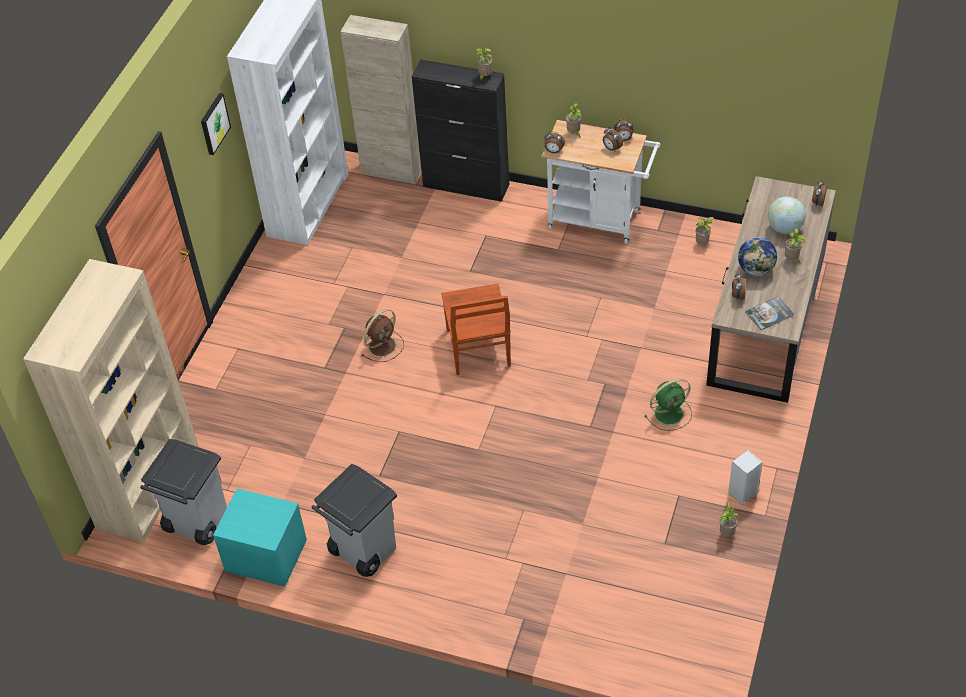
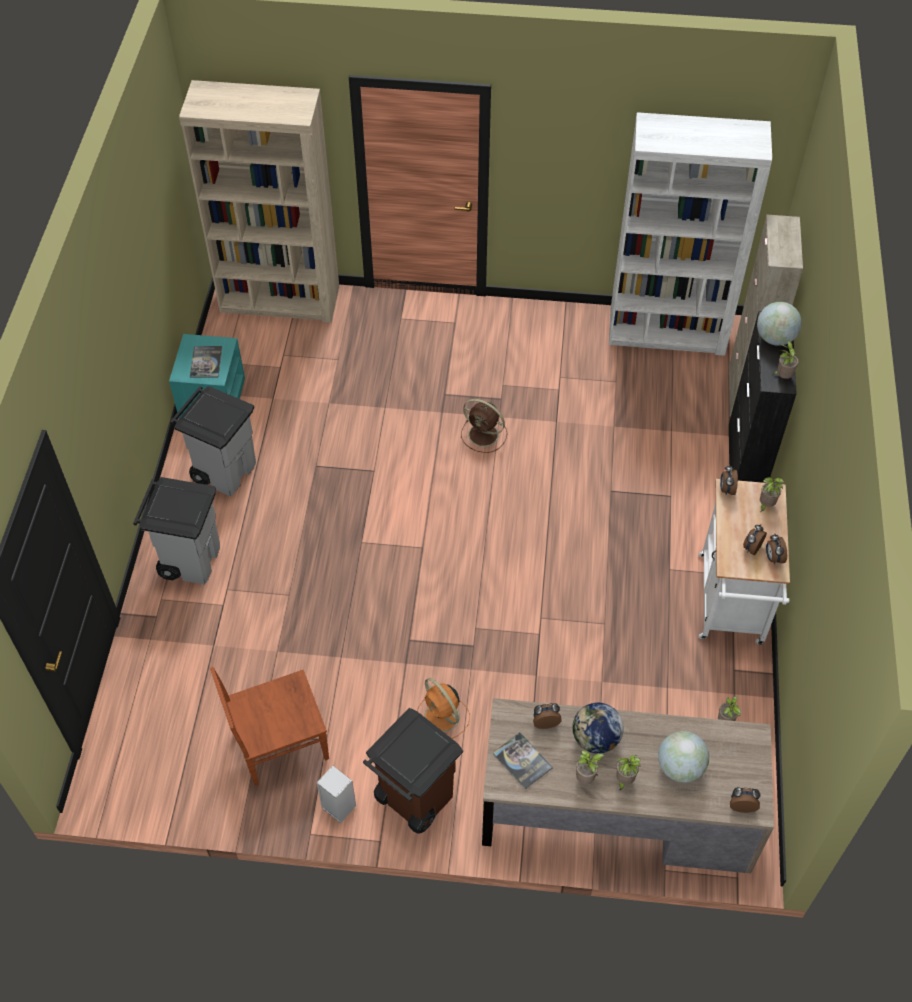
camera: 75 degrees right, 5 degrees up
(196, 522) = (244, 342): grey trash can -> grey trash can (190, 559)
(214, 123) = (586, 152): picture -> none
(261, 516) = (206, 362): none -> book
(444, 73) = (775, 338): none -> globe
(478, 349) = (498, 518): brown chair -> brown chair (279, 744)
(670, 413) = (443, 717): green fan -> orange fan
(726, 533) = (280, 795): potted plant -> potted plant (586, 778)
(741, 441) = (413, 798): none -> brown trash can

